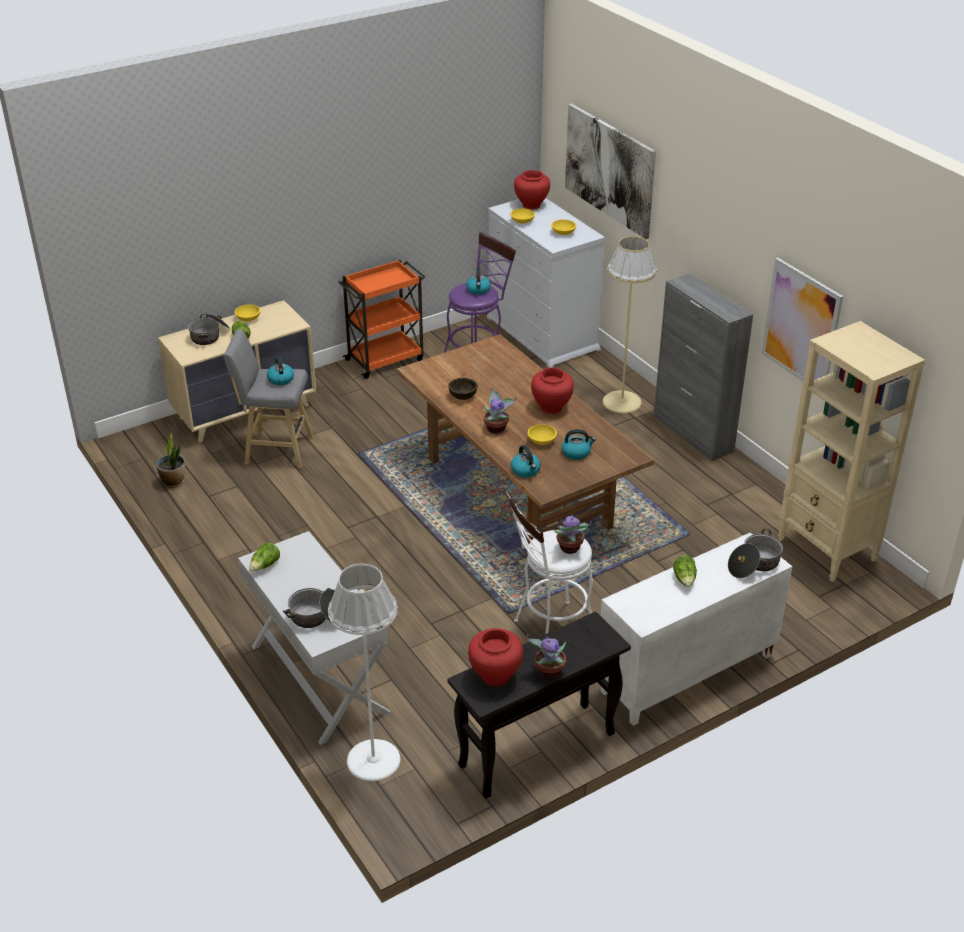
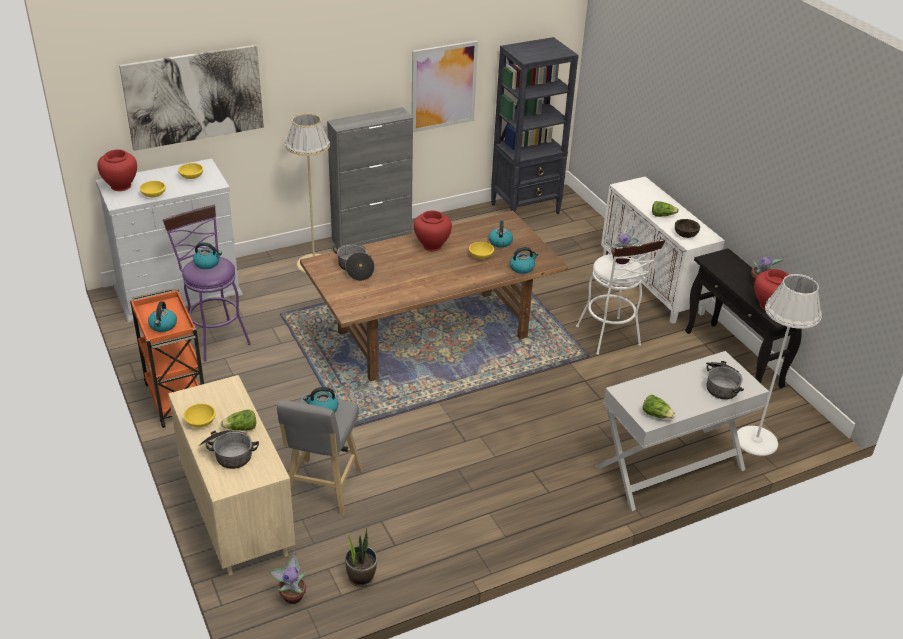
camera: 85 degrees left, 0 degrees up
(372, 283) = (163, 326): none -> kettle
(463, 396) = (403, 289): brown bowl -> brown bowl (685, 235)
(497, 428) = (458, 276): potted plant -> potted plant (292, 595)
(754, 564) = (645, 188): cooking pot -> cooking pot (354, 268)
(827, 550) = (526, 209): beige bookcase -> black bookcase

